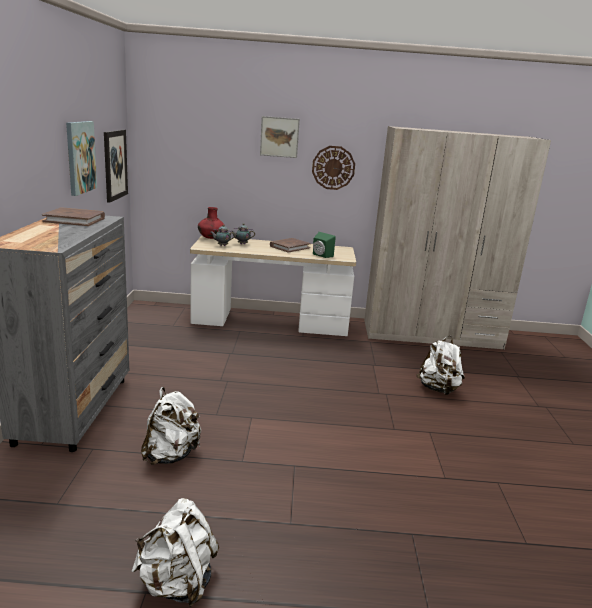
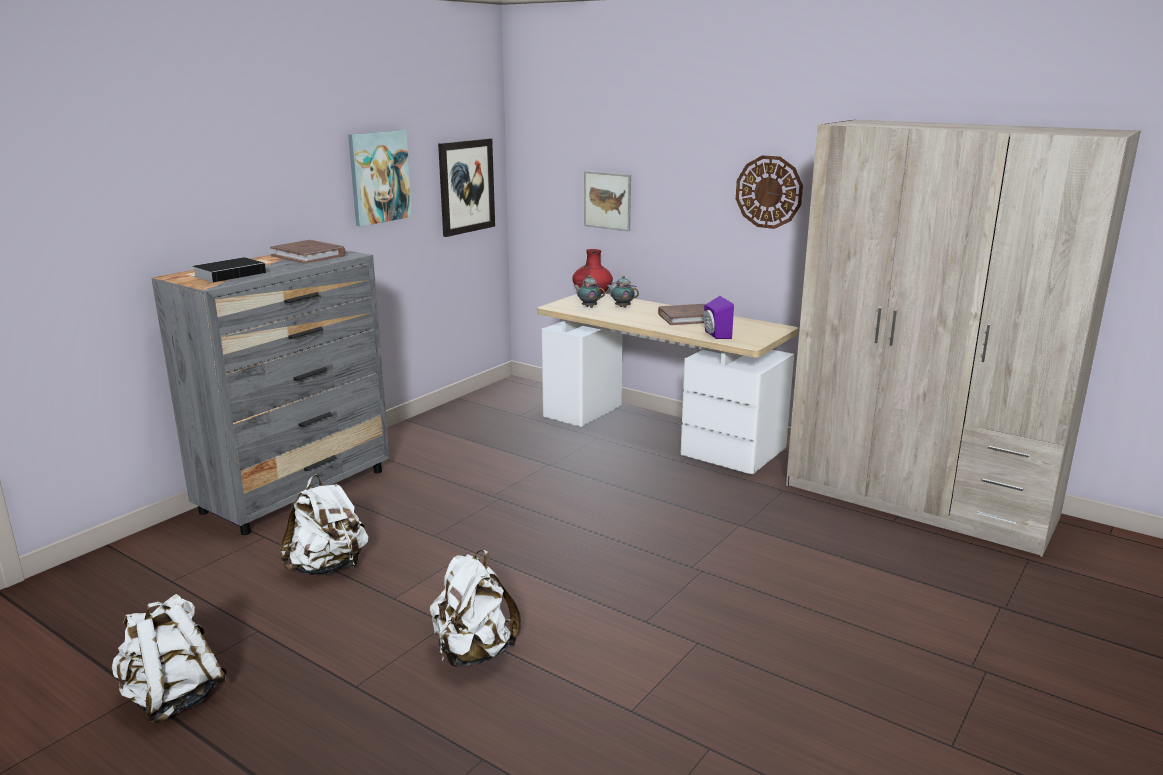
camera: 35 degrees right, 0 degrees up
(47, 238) = (231, 274): none -> book
(279, 137) = (689, 143): picture -> picture (607, 200)
(321, 255) = (715, 335): green speaker -> purple speaker
(438, 389) = (804, 588): white backpack -> white backpack (474, 653)

